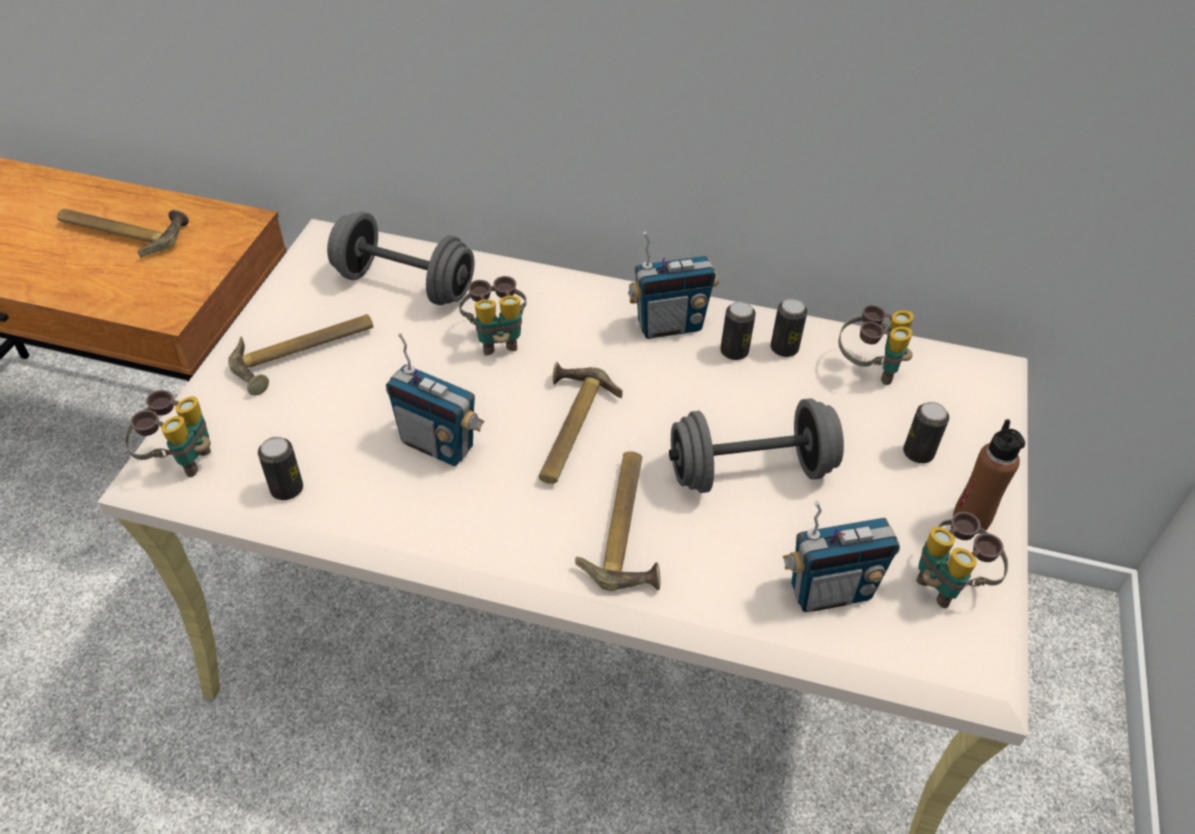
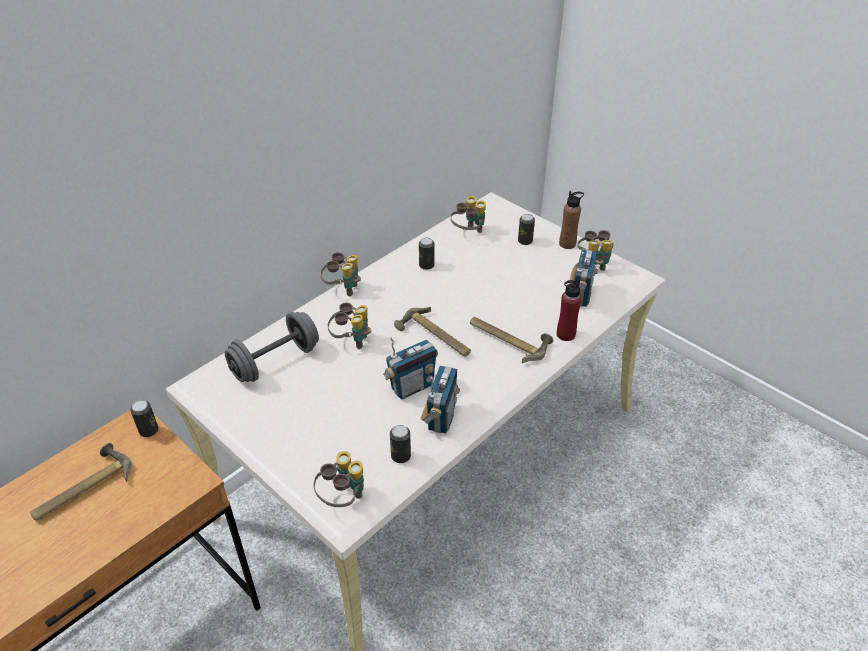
camera: 60 degrees left, 5 degrees down
(305, 355) = (299, 420): hammer -> none
(603, 283) = (342, 288): none -> binoculars
(669, 326) = (392, 278): radio -> radio (441, 418)
(701, 605) = (565, 334): none -> red bottle
(750, 471) = (502, 291): grey dumbbell -> none
(784, 348) = (437, 250): can -> can (149, 431)

